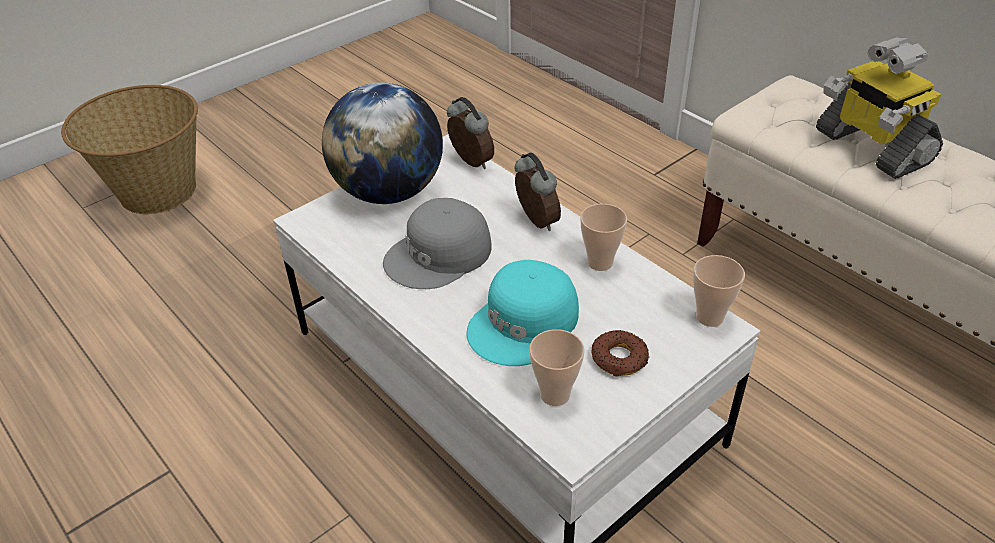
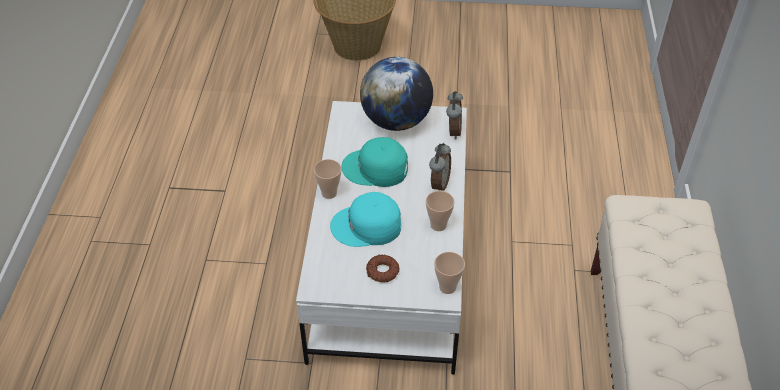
camera: 45 degrees right, 5 degrees up
(439, 255) = (375, 169): grey cap -> turquoise cap
(555, 394) = (337, 264): cup -> cup (329, 193)
(871, 147) = (666, 273): toy robot -> none

